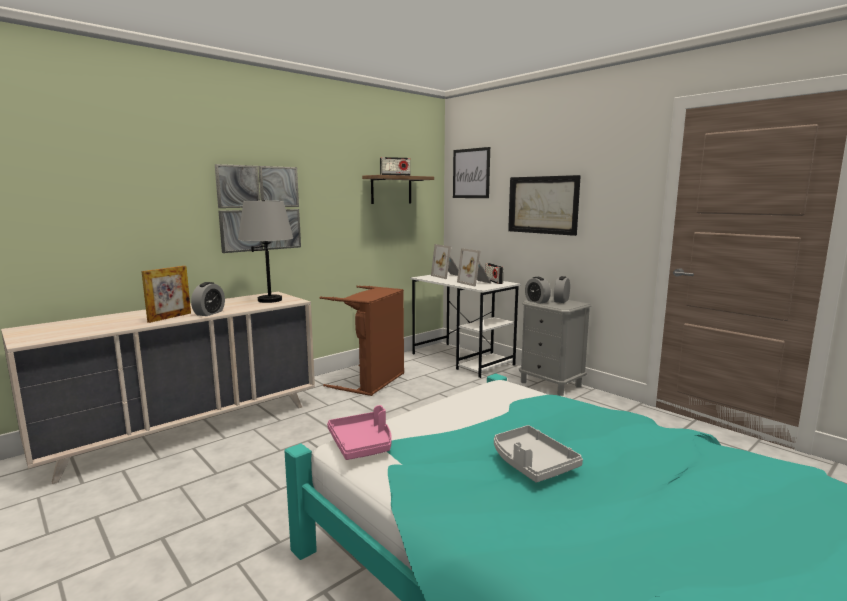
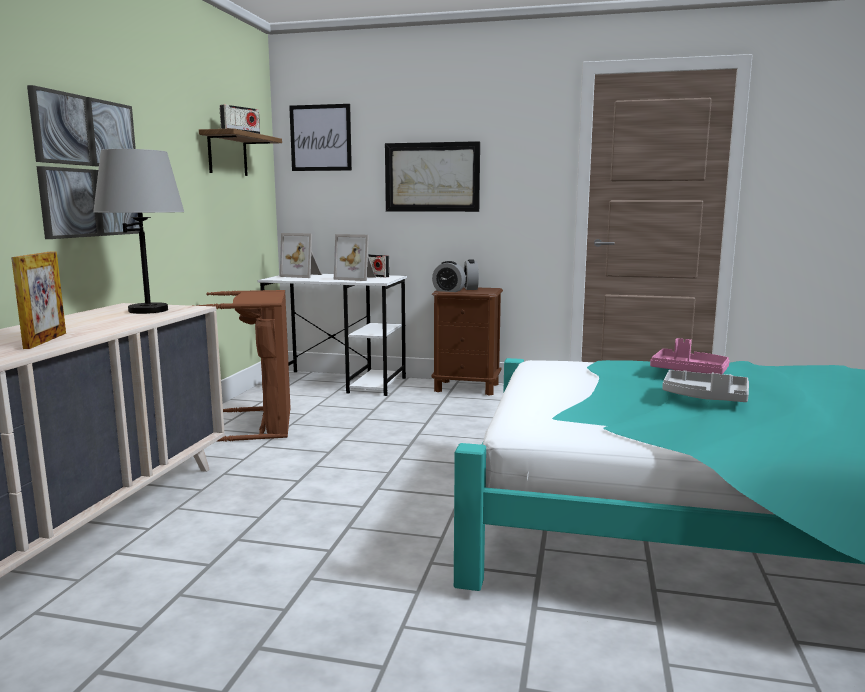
camera: 35 degrees left, 0 degrees up
(209, 313) = (100, 330): alarm clock -> none
(362, 444) = (540, 422): pink tray -> pink tray (689, 371)
(551, 384) = (467, 387): grey nightstand -> brown nightstand

